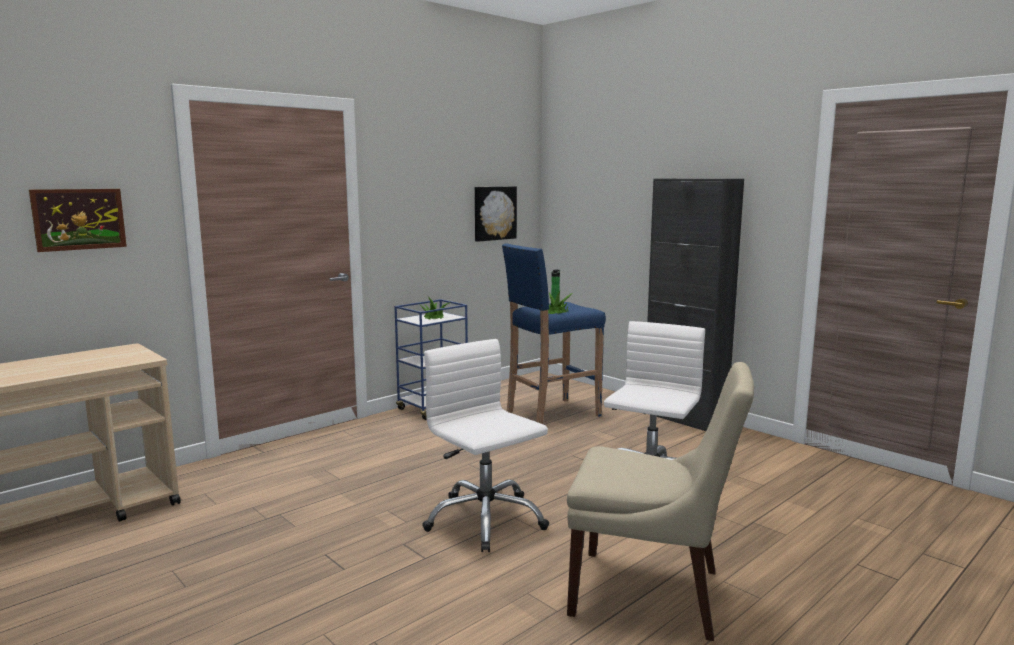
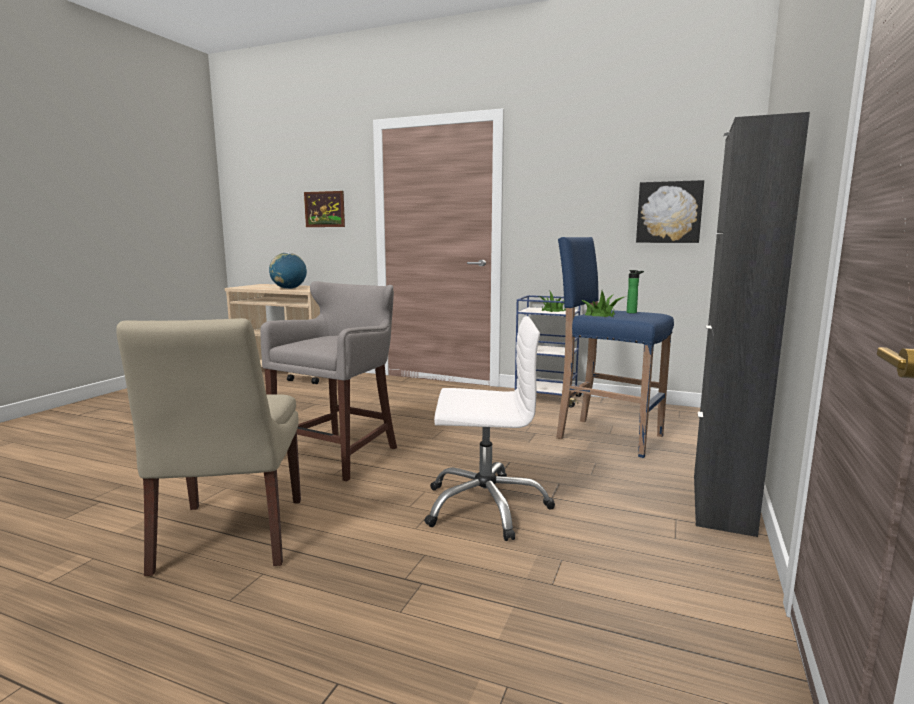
camera: 65 degrees right, 0 degrees up
(88, 365) = (289, 288): none -> globe
(485, 520) = (340, 454): white office chair -> grey stool

